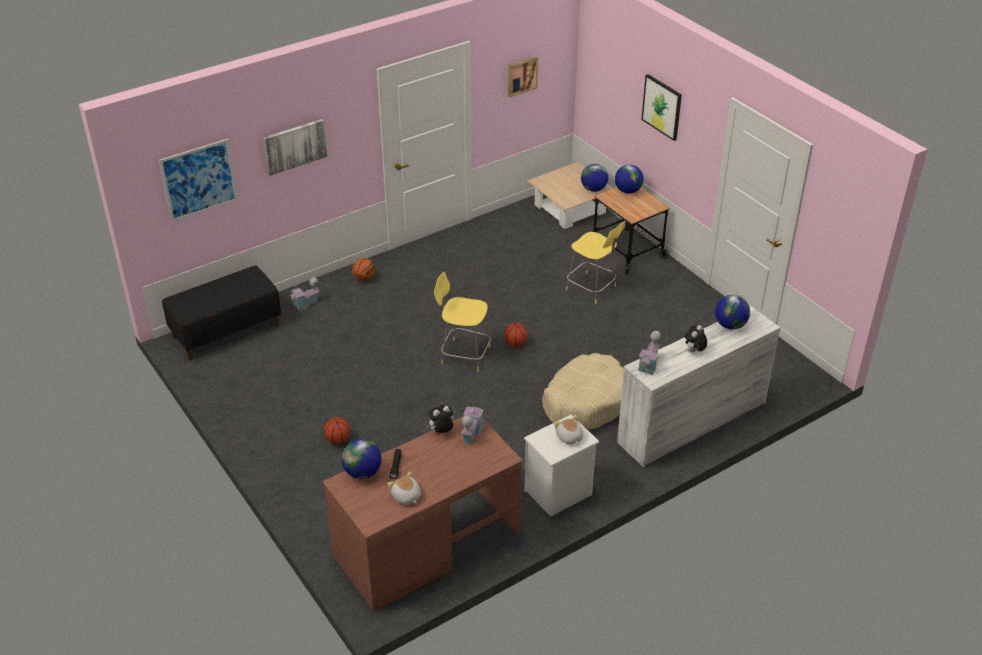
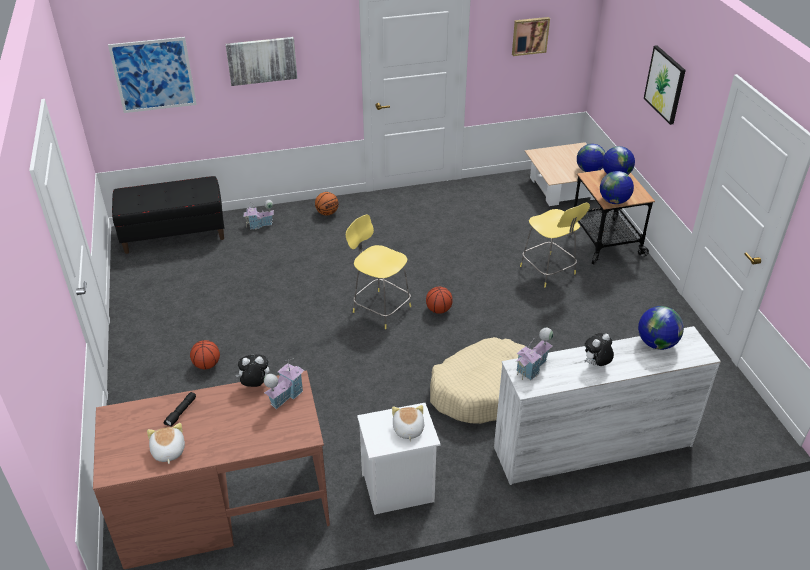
camera: 20 degrees right, 0 degrees up
(362, 473) = (142, 409): globe -> globe (614, 201)

